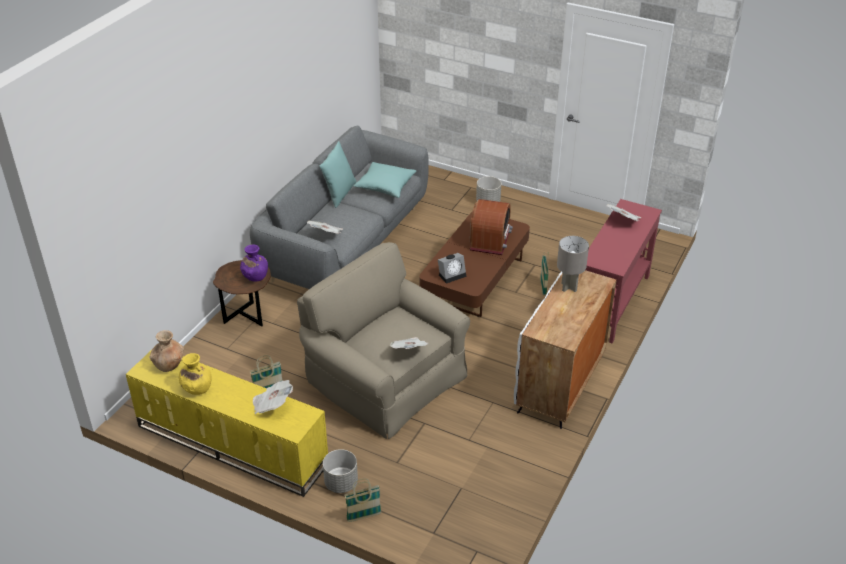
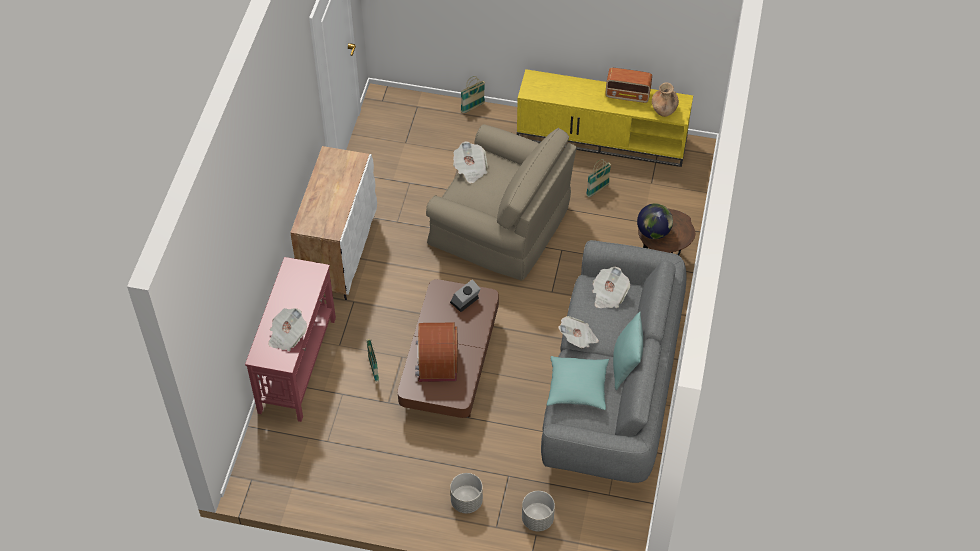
camera: 165 degrees right, 15 degrees up
(196, 388) = (628, 95): yellow vase -> radio
(255, 276) = (653, 232): purple vase -> globe
(272, 405) = (560, 93): newspaper -> newspaper (578, 338)
(341, 483) = (500, 127): grey planter -> grey planter (537, 519)
(569, 287) = (334, 213): grey table lamp -> none

